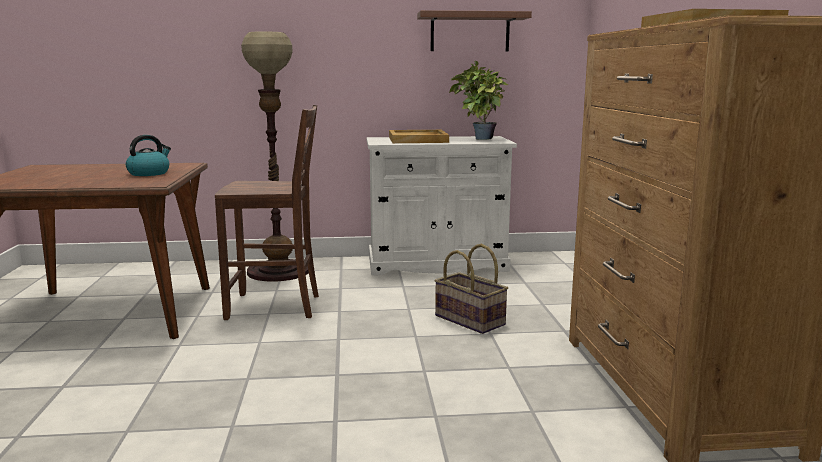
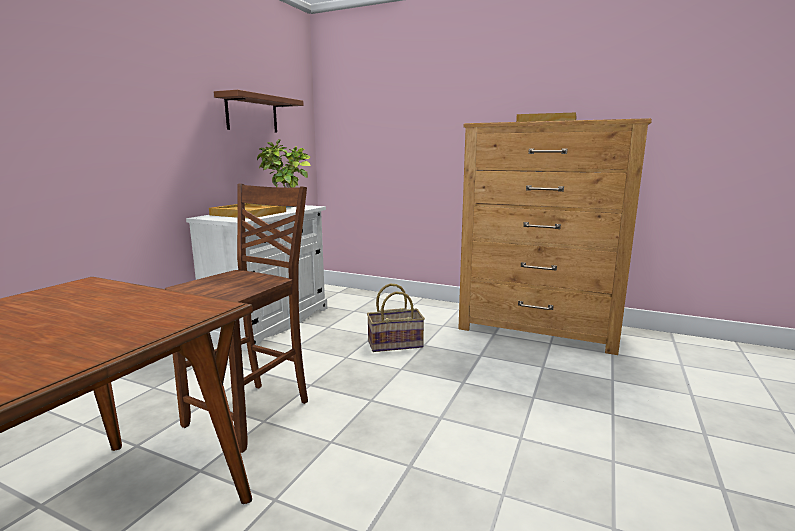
camera: 60 degrees left, 0 degrees up
(149, 173) = (110, 303): kettle -> none
(278, 271) = (150, 390): floor lamp -> none

